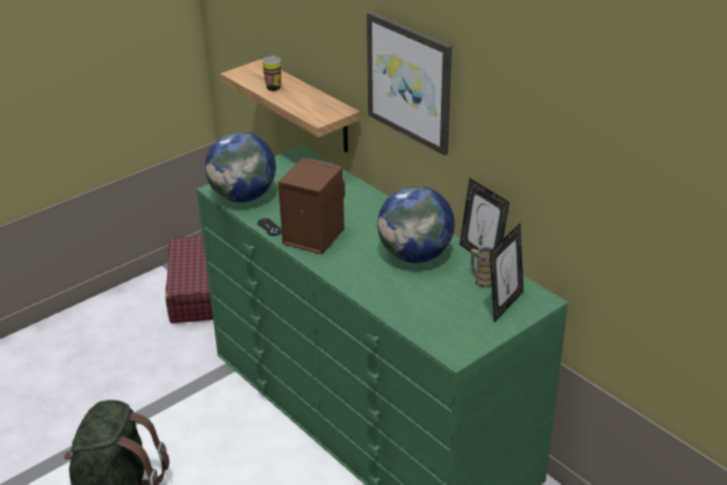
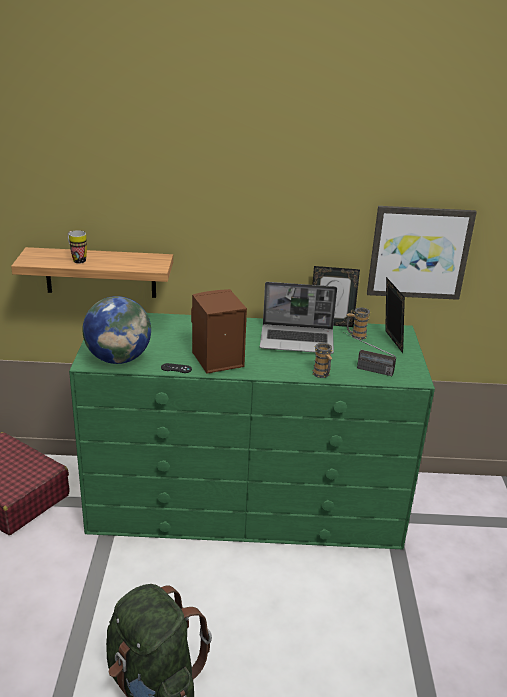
camera: 50 degrees left, 5 degrees down
(373, 299) = (322, 375): none -> mug
(410, 82) = (238, 208): picture -> picture (419, 252)
(415, 255) = (298, 340): globe -> laptop
(425, 315) = (365, 368): none -> radio

